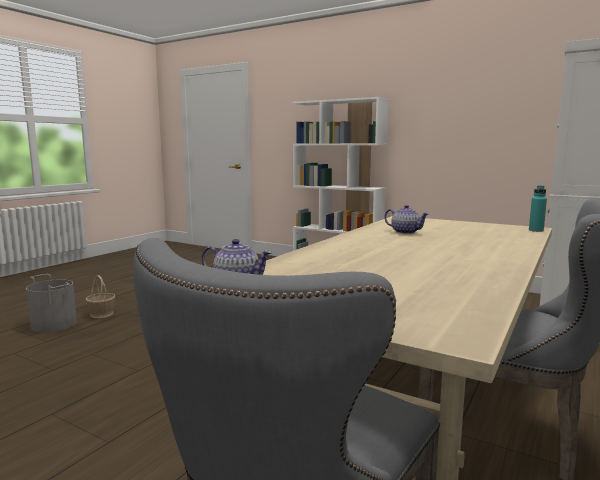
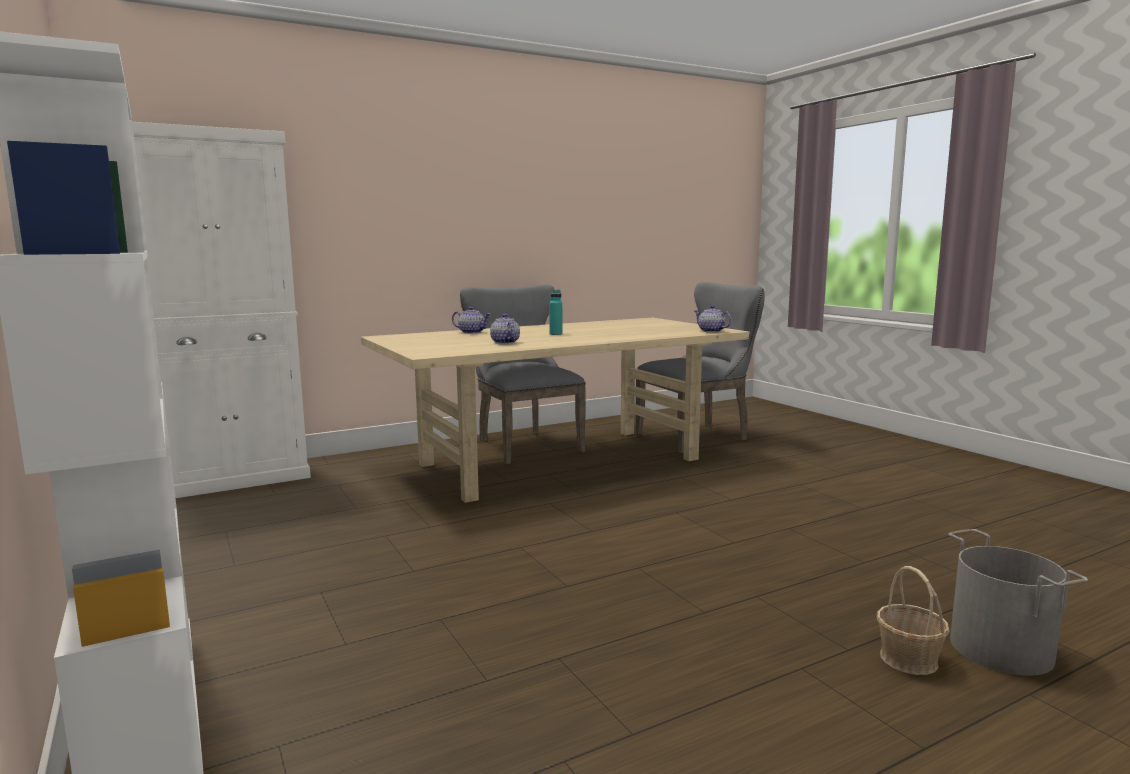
camera: 150 degrees left, 0 degrees up
(504, 242) = (471, 332): none -> teapot
(536, 230) = (392, 335): turquoise bottle -> turquoise bottle (556, 334)

